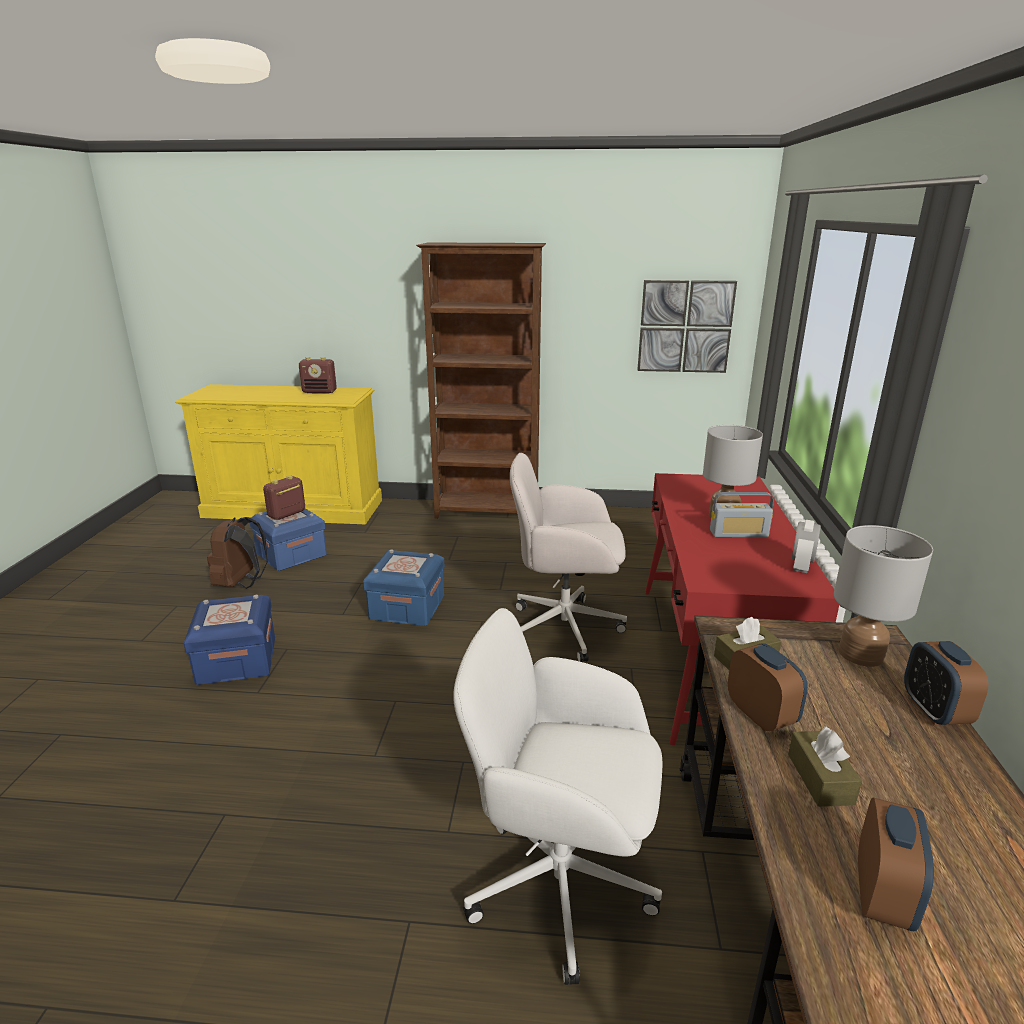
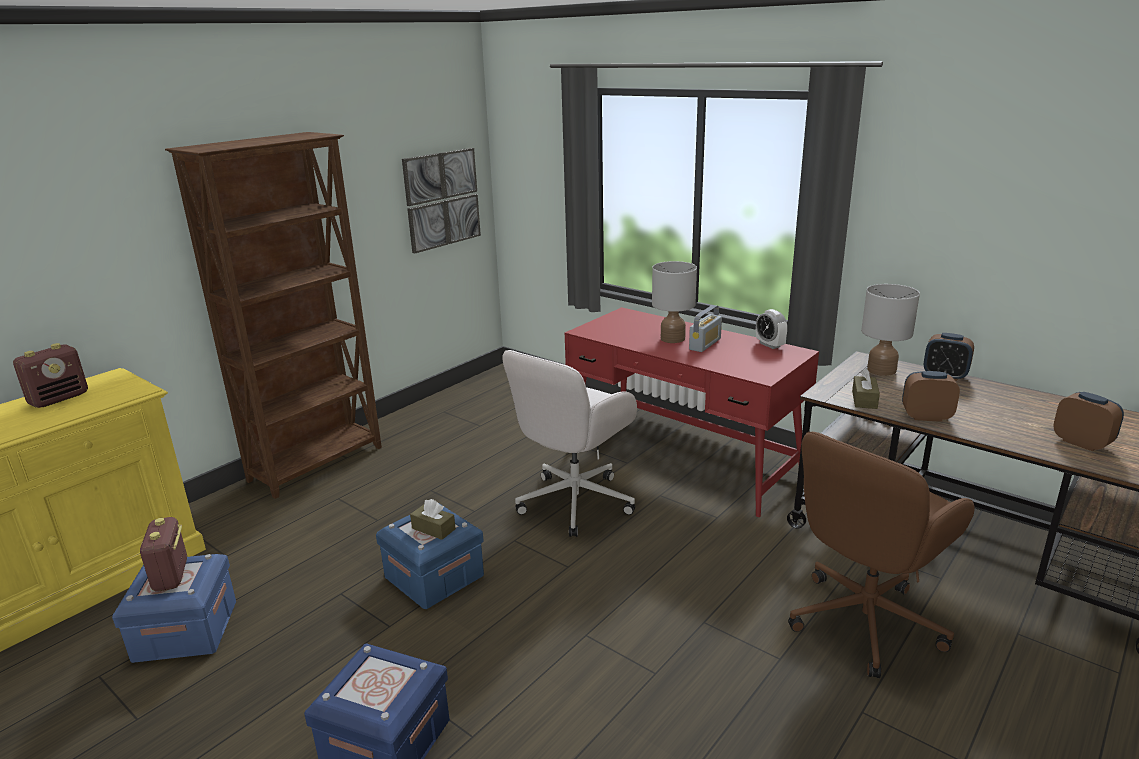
camera: 55 degrees left, 0 degrees up
(241, 584) = (196, 698): brown backpack -> none
(559, 887) = (864, 622): white office chair -> brown office chair
(820, 779) = (990, 423): brown tissue box -> brown tissue box (433, 529)

